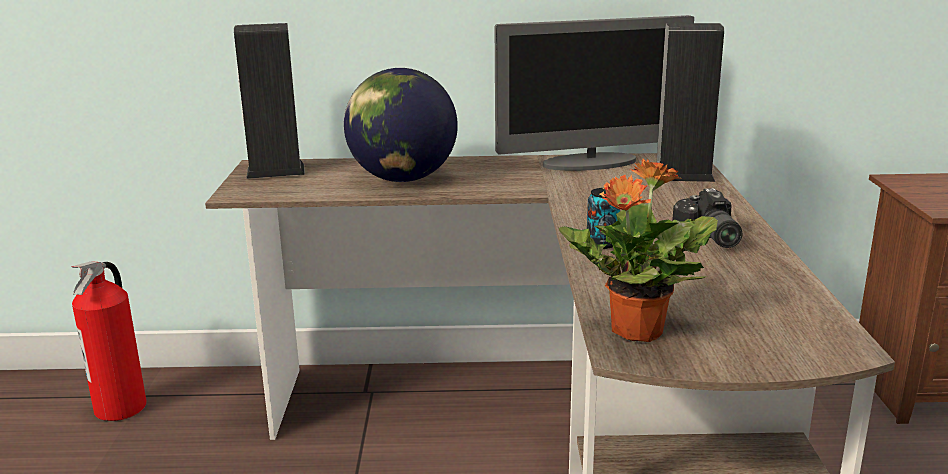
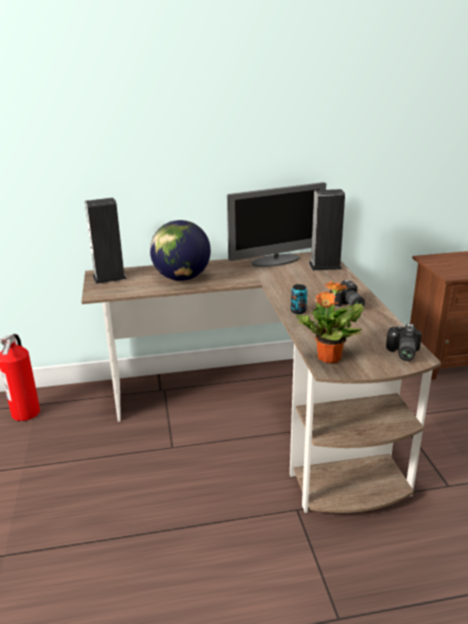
camera: 10 degrees left, 5 degrees up
(804, 334) = (401, 353): none -> camera

